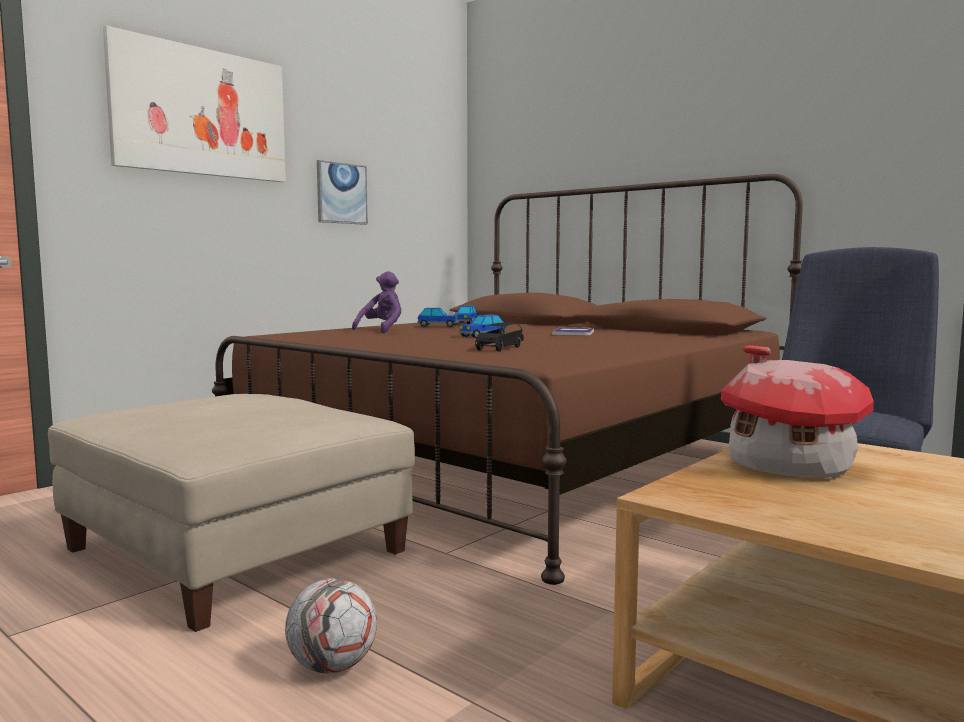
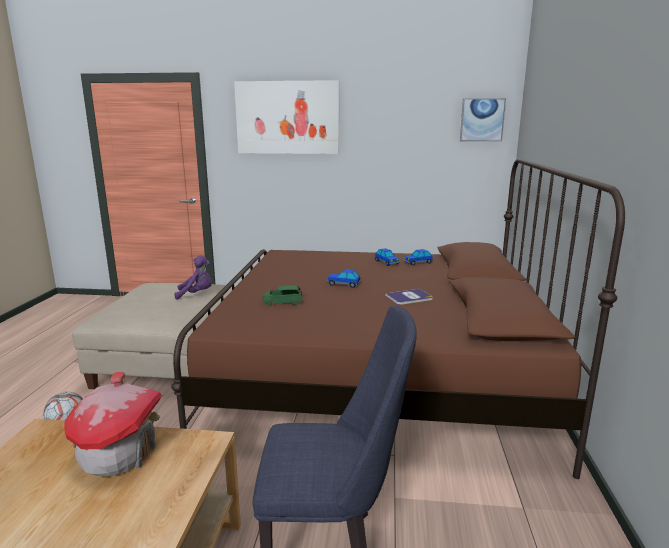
camera: 55 degrees right, 10 degrees up
(341, 193) = (385, 157): picture -> picture (482, 120)
(382, 330) = (339, 260): purple plush toy -> purple plush toy (196, 294)
(499, 348) = (282, 302): black toy car -> green toy car

